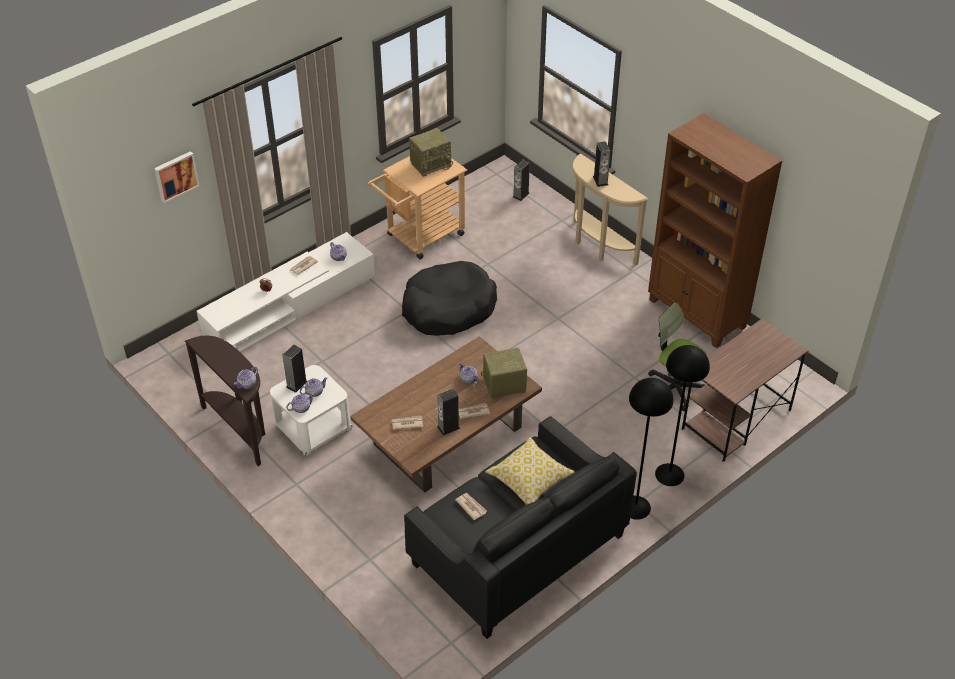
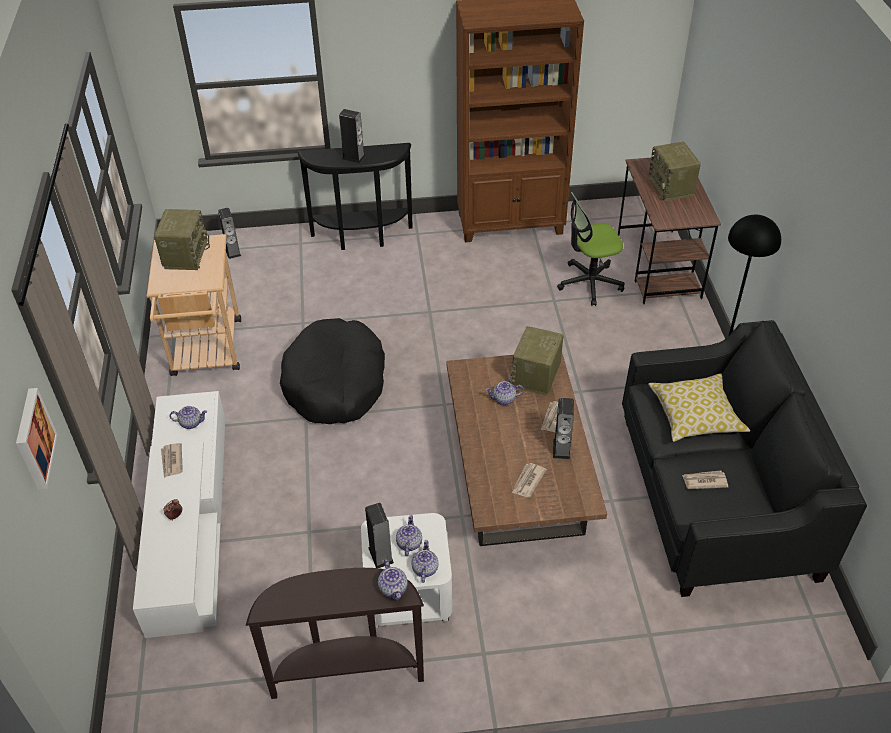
camera: 55 degrees left, 0 degrees up
(598, 247) = (362, 238): beige console table -> black console table
(669, 474) = (693, 339): black floor lamp -> none
(752, 358) = (671, 187): none -> radio

